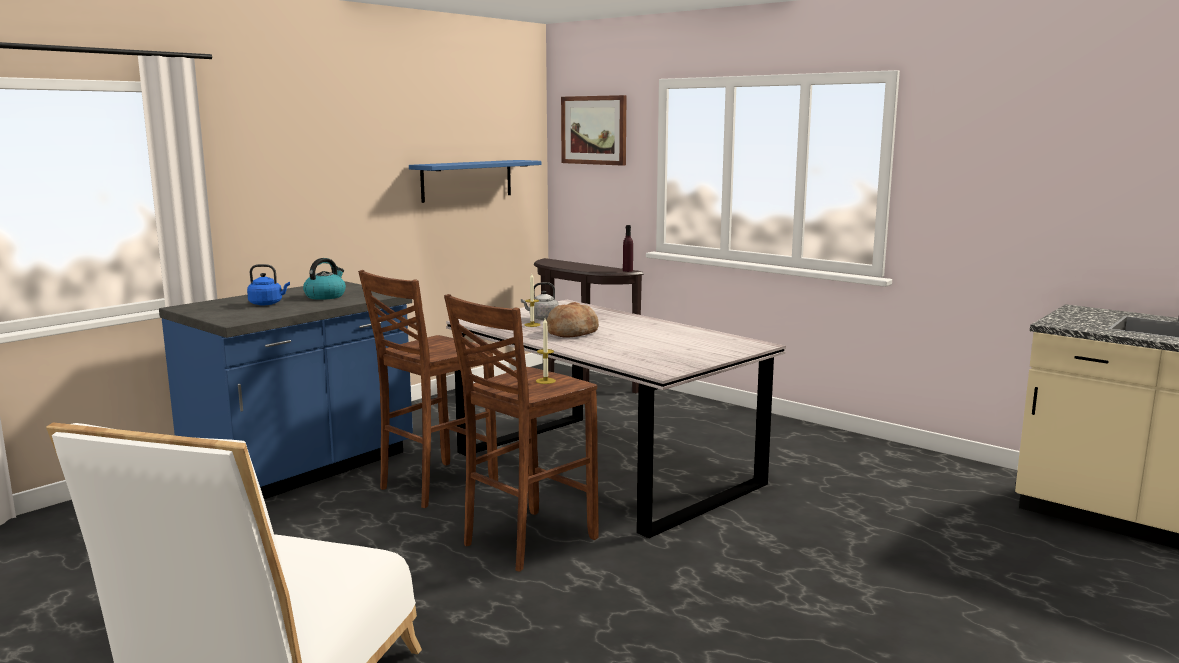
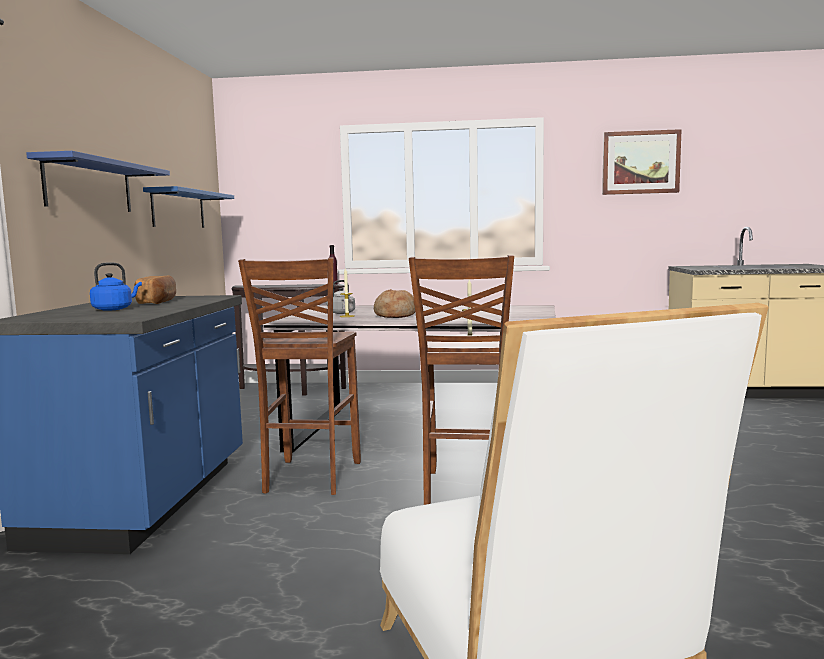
camera: 35 degrees left, 5 degrees down
(325, 296) = (158, 302): kettle -> bread
(329, 174) = (89, 186): none -> blue shelf
(594, 130) = (273, 170): picture -> picture (640, 162)

